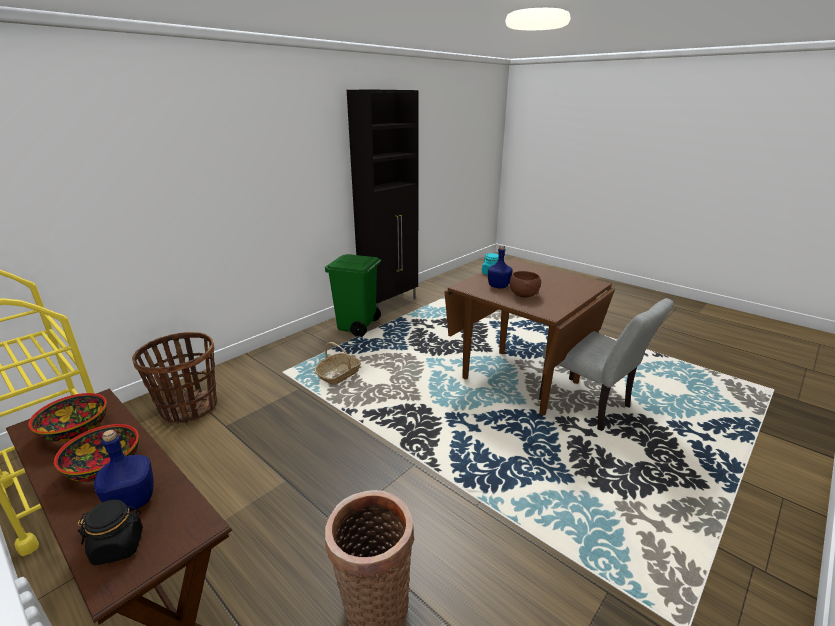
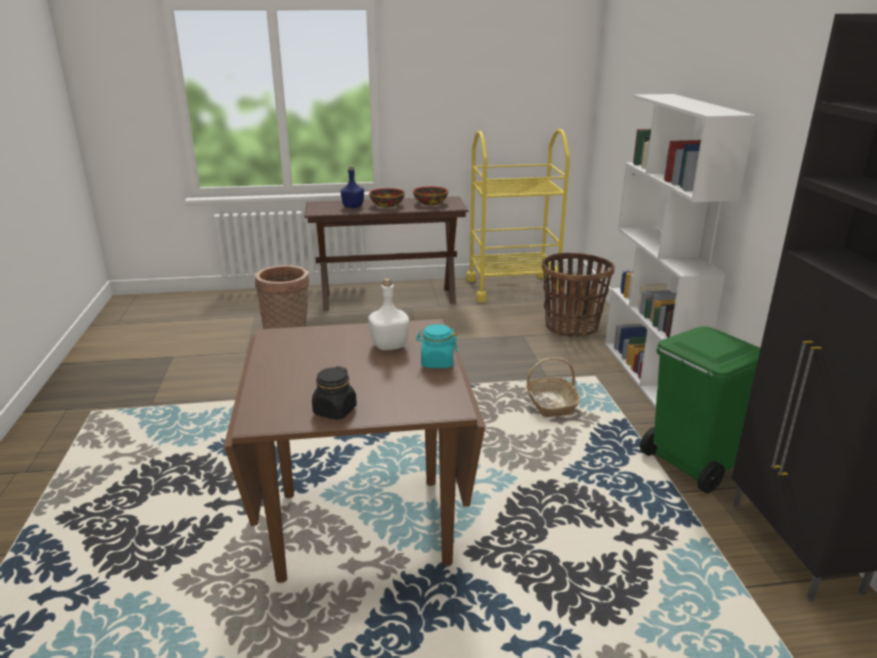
camera: 130 degrees right, 0 degrees up
(119, 546) = (331, 204): black jar -> black jar (334, 411)
(261, 356) = (649, 374): none -> white bookcase
(498, 286) = (390, 345): blue bottle -> white bottle
(523, 295) = (338, 346): brown bowl -> none
(590, 406) = (233, 547): grey chair -> none

